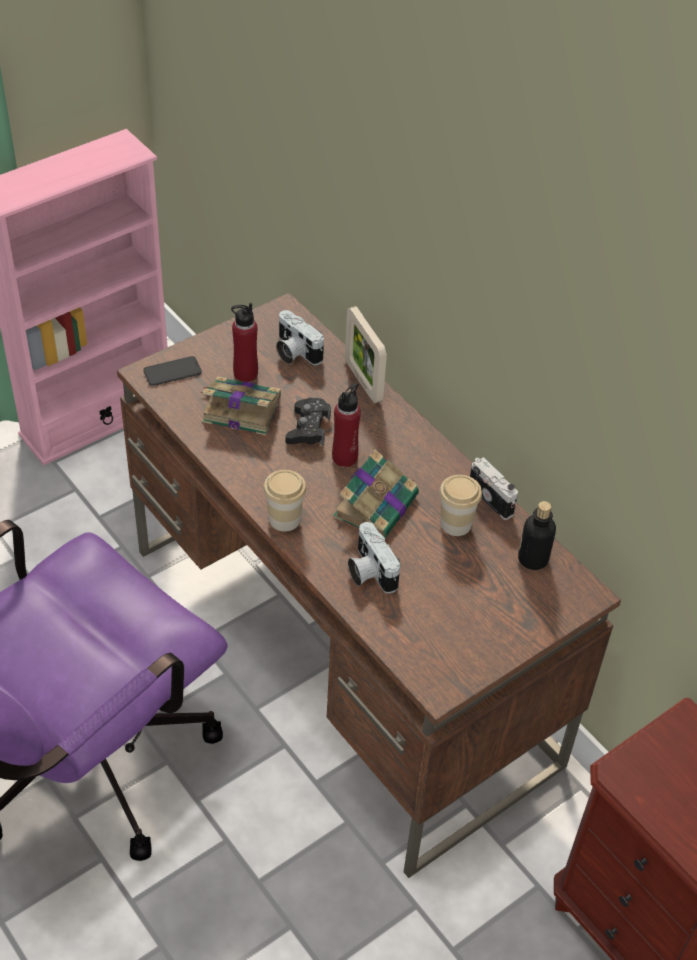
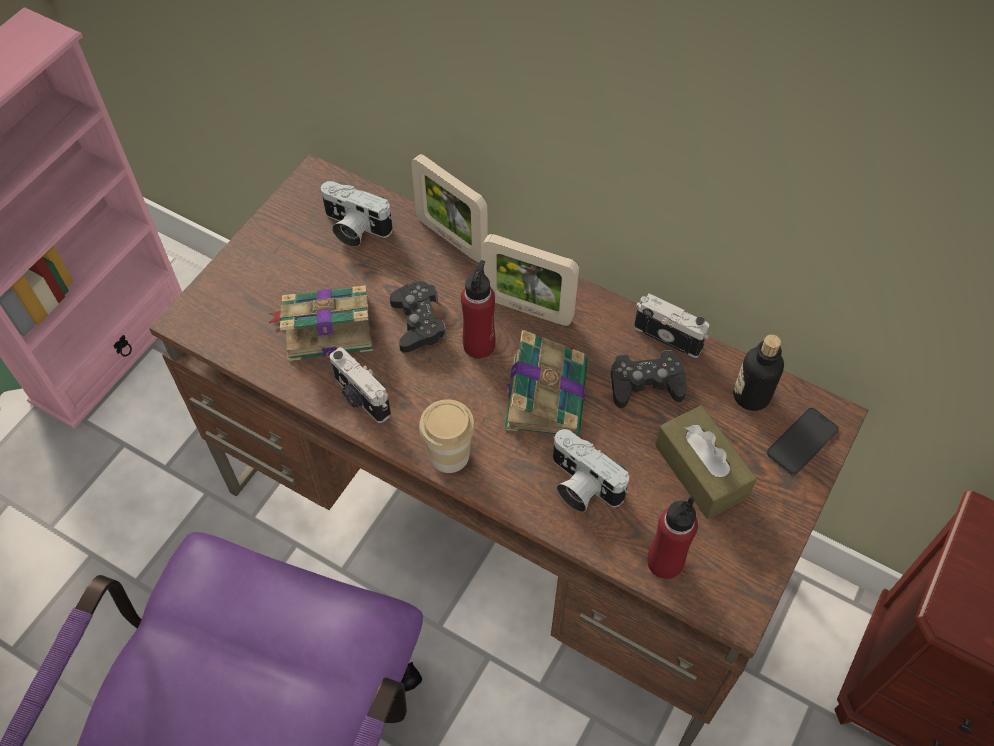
camera: 20 degrees left, 10 degrees up
(172, 371) = (219, 306): phone -> phone (802, 441)
(241, 462) = (360, 398): none -> camera
(245, 373) = (309, 277): red bottle -> red bottle (664, 562)
(394, 446) = (528, 309): none -> picture frame
(455, 524) = (646, 384): cup -> black game controller
(464, 593) = (701, 471): none -> brown tissue box

